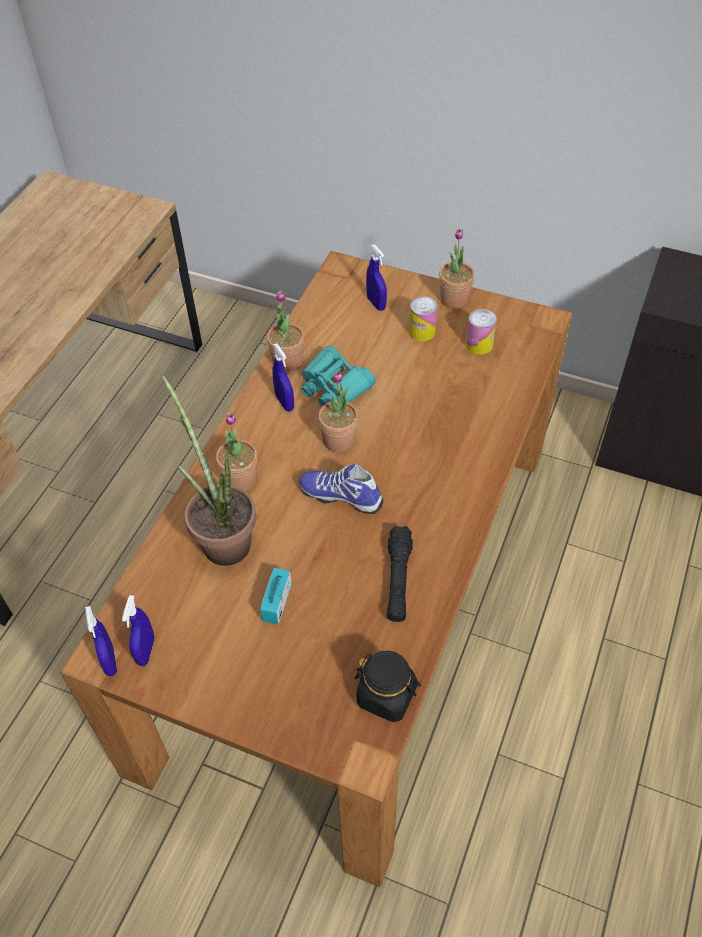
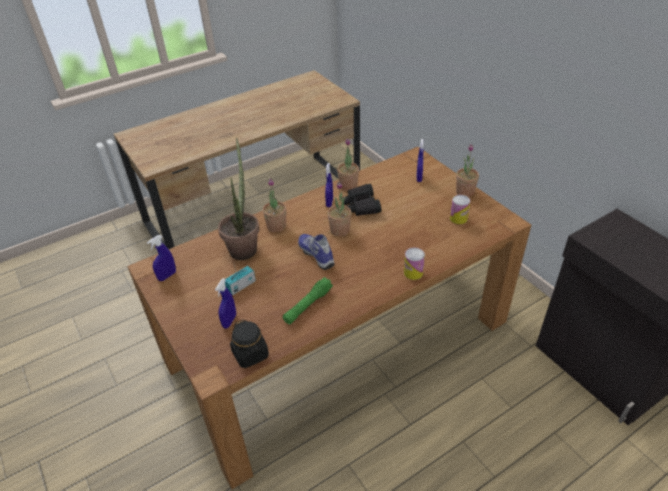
camera: 35 degrees right, 10 degrees down
(110, 661) = (149, 272): blue spray bottle -> blue spray bottle (229, 321)
(334, 386) = (361, 205): turquoise binoculars -> black binoculars
(398, 579) = (308, 305): black flashlight -> green flashlight
(422, 332) = (431, 200): can -> can (413, 273)

